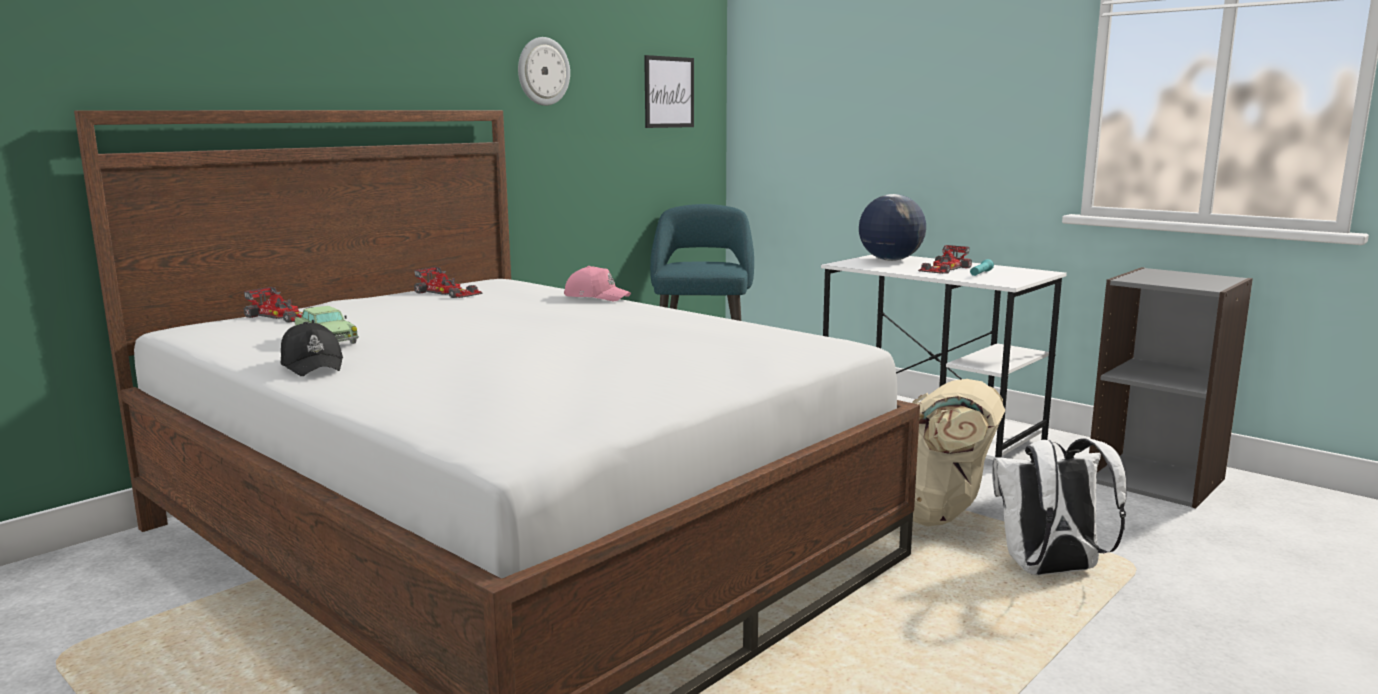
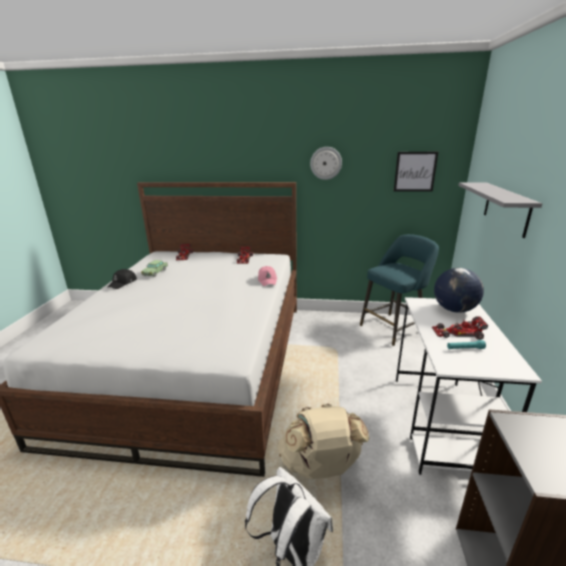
camera: 55 degrees right, 10 degrees up
(862, 121) = (506, 208): none -> grey shelf

